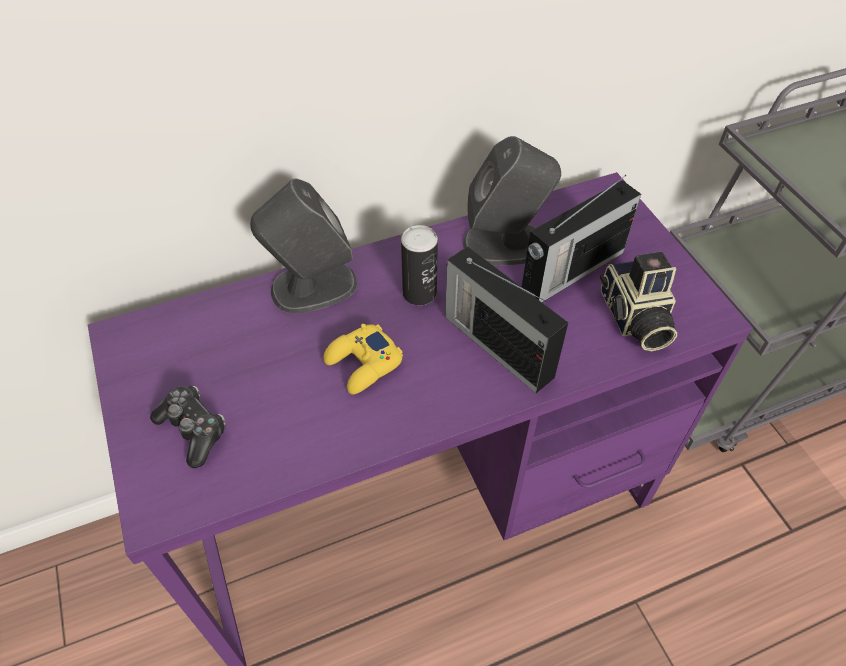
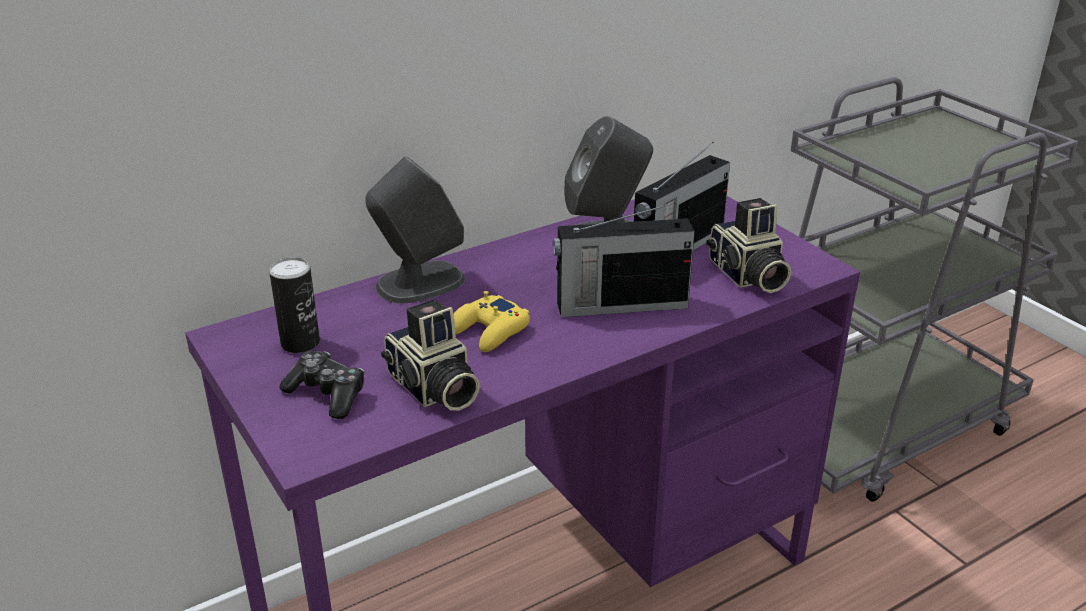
camera: 10 degrees left, 20 degrees down
(291, 438) = (432, 389): none -> camera
(419, 293) = (530, 277): can -> can (300, 343)
(496, 344) = (619, 305): radio -> radio turned 45 degrees counterclockwise

